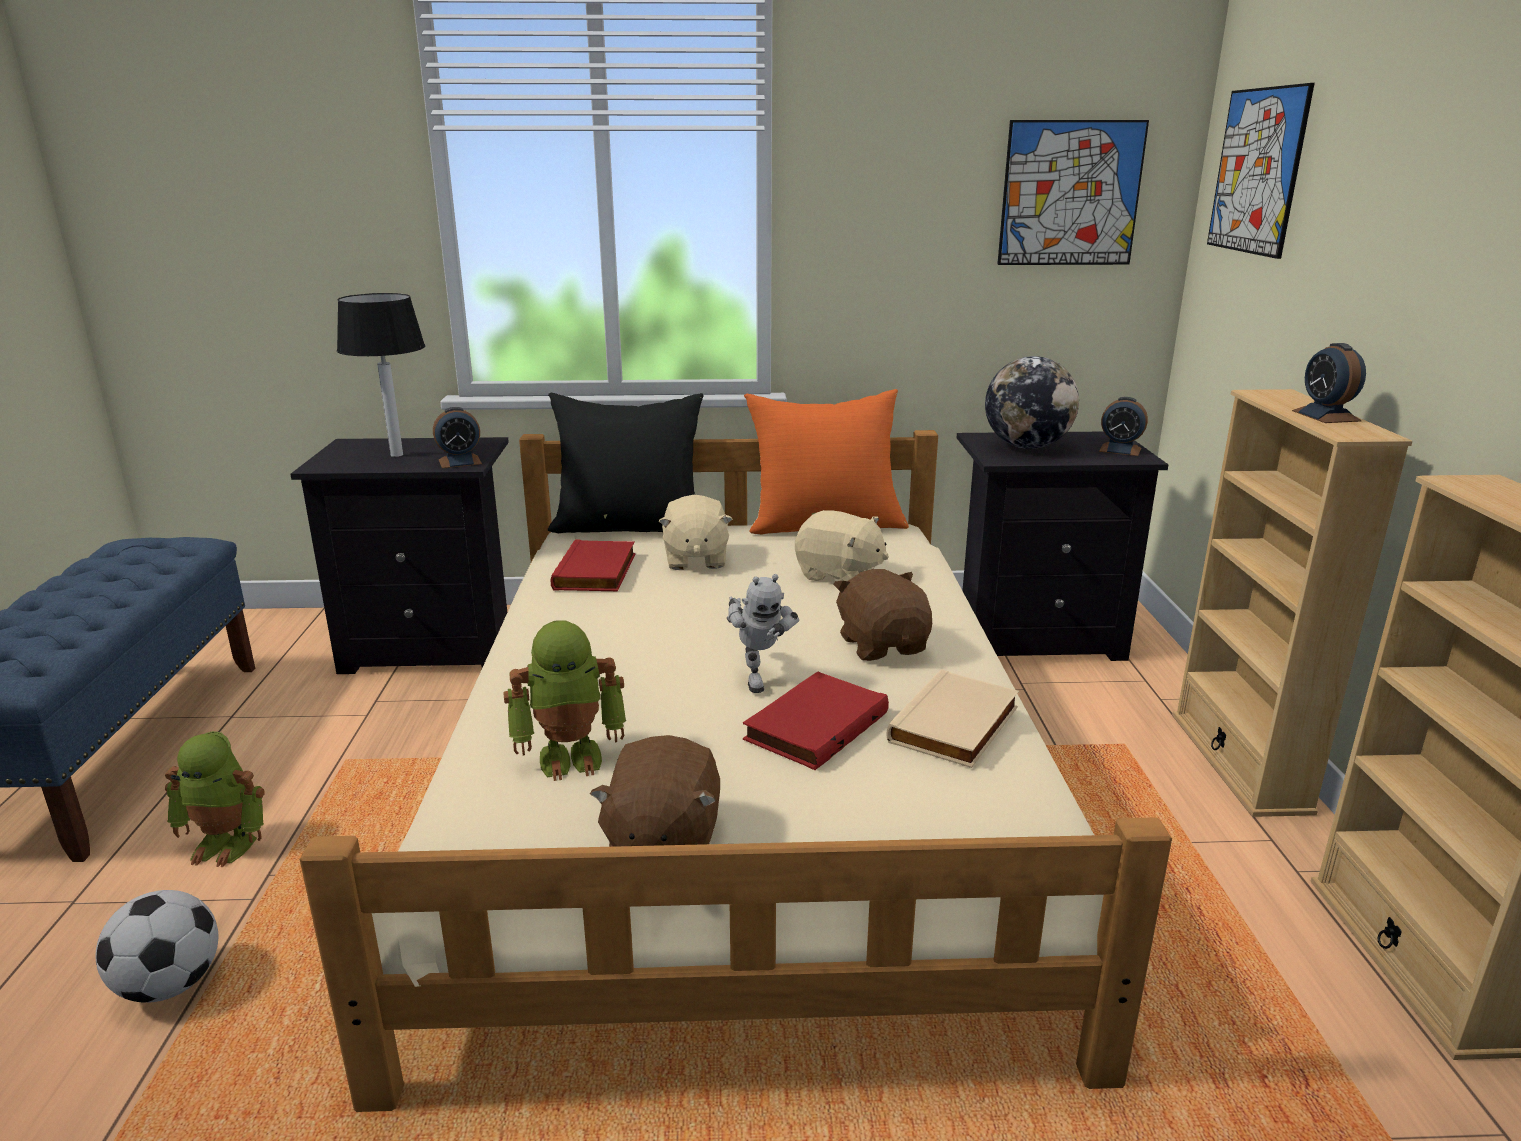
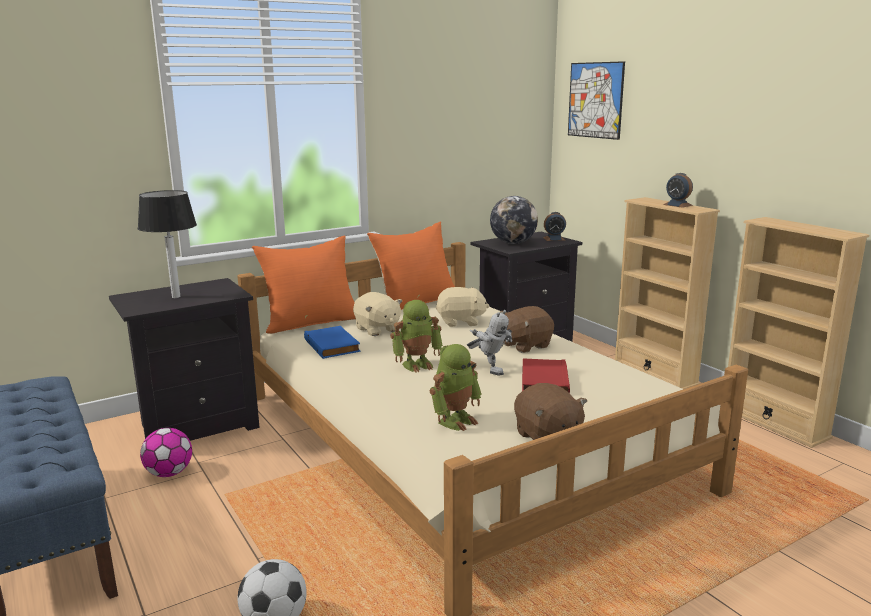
camera: 30 degrees left, 5 degrees down
(227, 844) = (208, 555): toy robot -> toy robot (417, 364)
(328, 706) = (169, 473): none -> football
(460, 462) = (227, 294): alarm clock -> none
(597, 572) = (333, 345): red book -> blue book
(631, 527) = (311, 322): black pillow -> orange pillow
(883, 645) = (524, 345): brown plush toy -> brown plush toy turned 75 degrees counterclockwise
(956, 726) = (598, 367): beige book -> none
(1070, 194) = (503, 113): picture -> none

